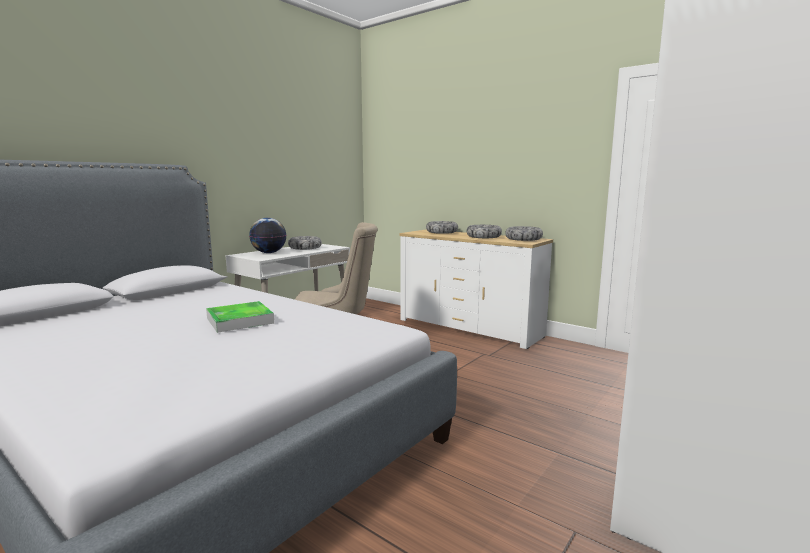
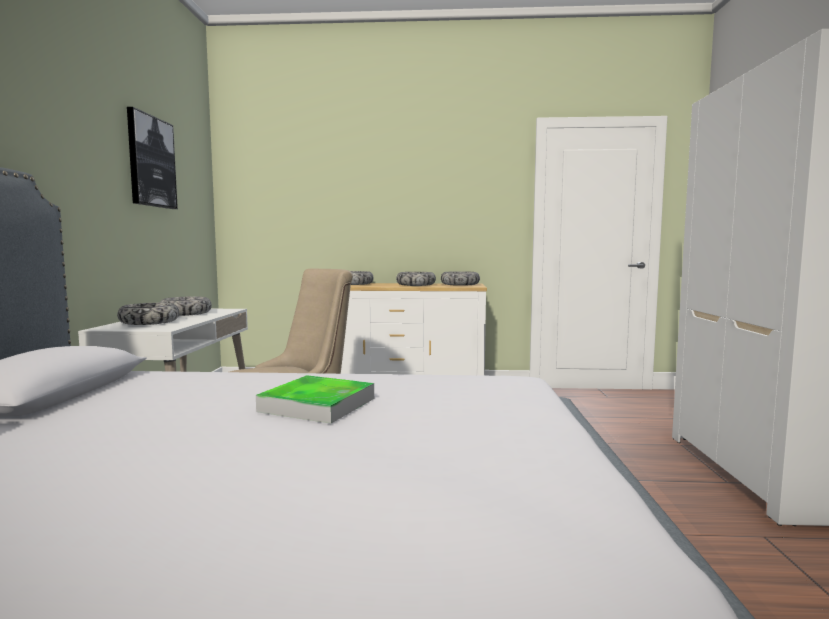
camera: 35 degrees left, 5 degrees down
(269, 253) = (149, 322): globe -> bowl
(296, 143) = (151, 162): none -> picture

